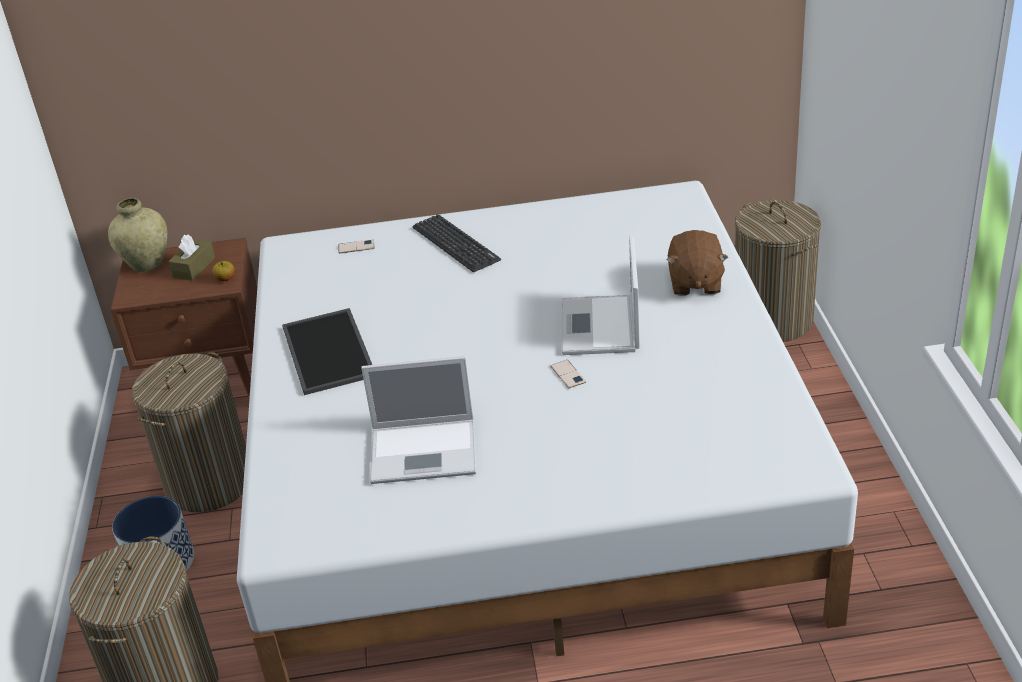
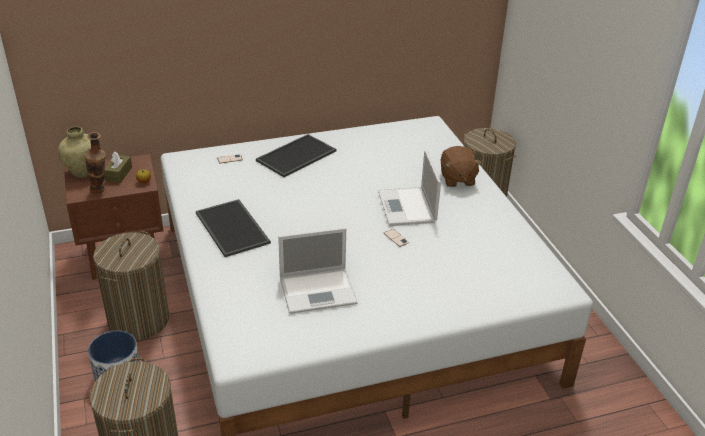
camera: 15 degrees left, 0 degrees up
(162, 293) = (100, 191): none -> vase
(455, 244) = (296, 156): keyboard -> tray

